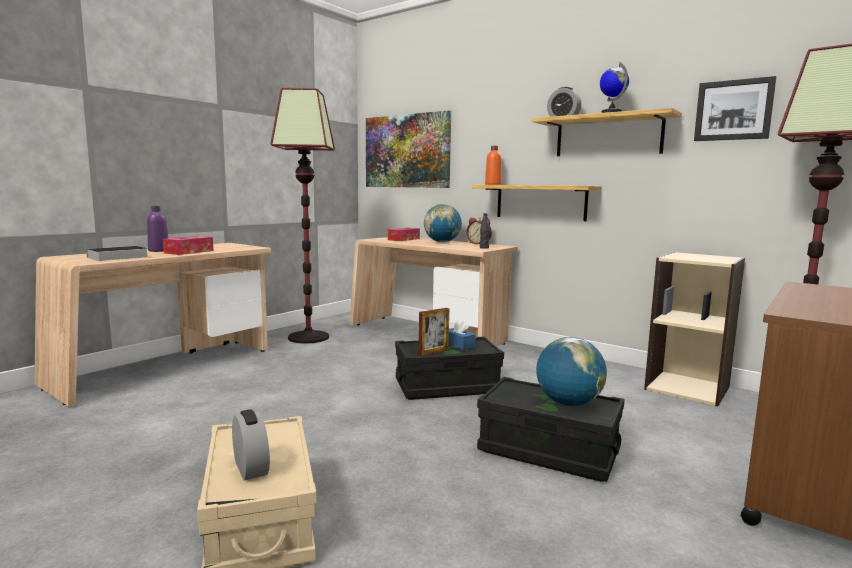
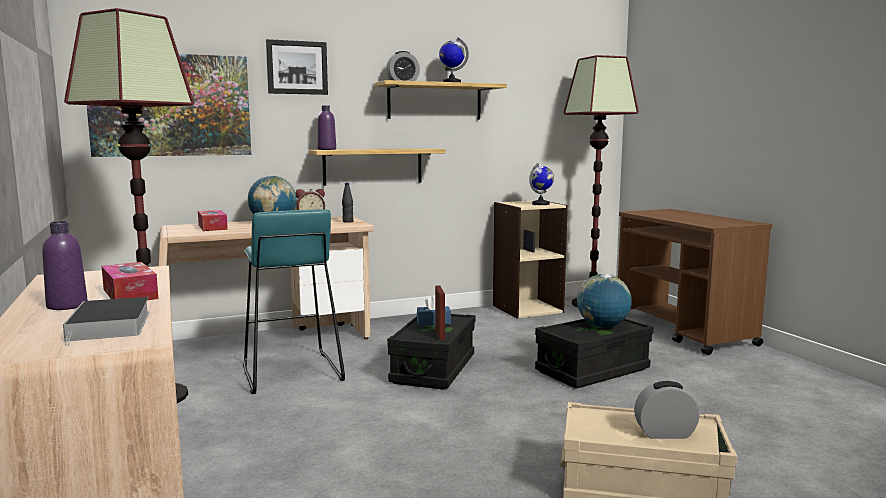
camera: 60 degrees left, 0 degrees up
(381, 352) = (291, 373): none -> turquoise stool
(493, 184) = (327, 149): orange bottle -> purple bottle
(707, 259) = (541, 204): none -> globe
(733, 110) = (524, 87): picture -> picture (297, 67)

